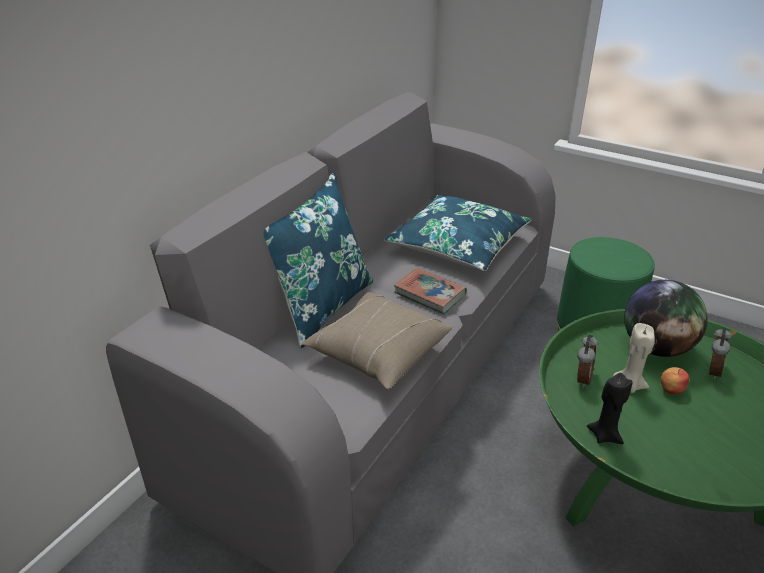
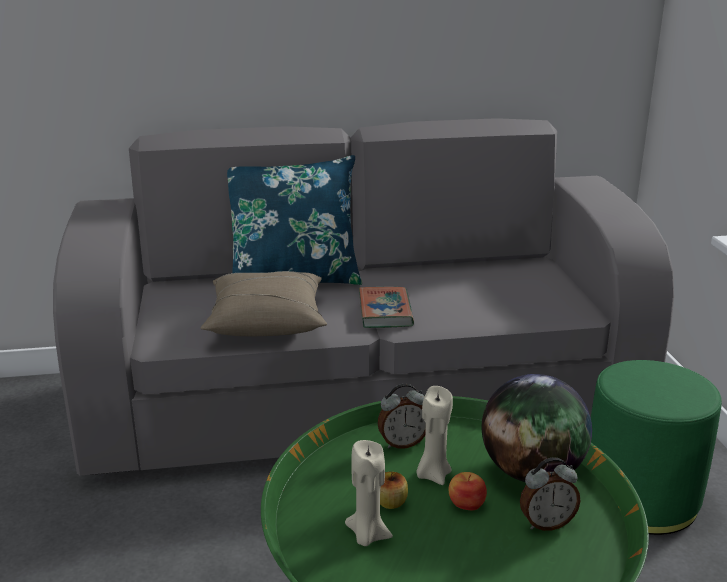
camera: 50 degrees right, 10 degrees down
(458, 244) = (491, 296): blue pillow -> none
(604, 435) = (328, 483): black candle -> none
(648, 419) = (390, 503): none -> apple
(679, 448) = (367, 535): none -> beige candle

